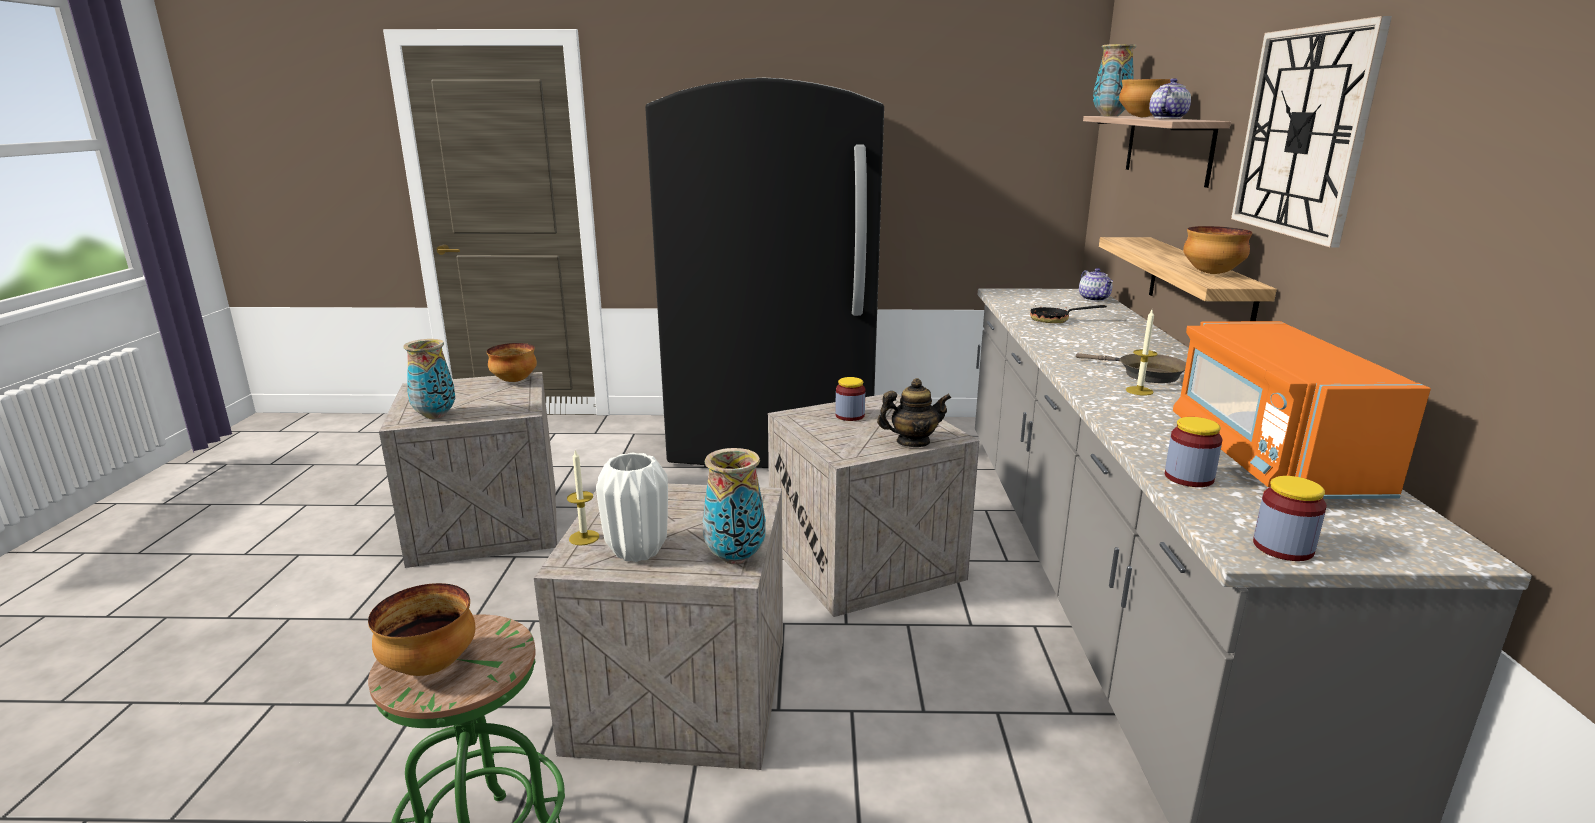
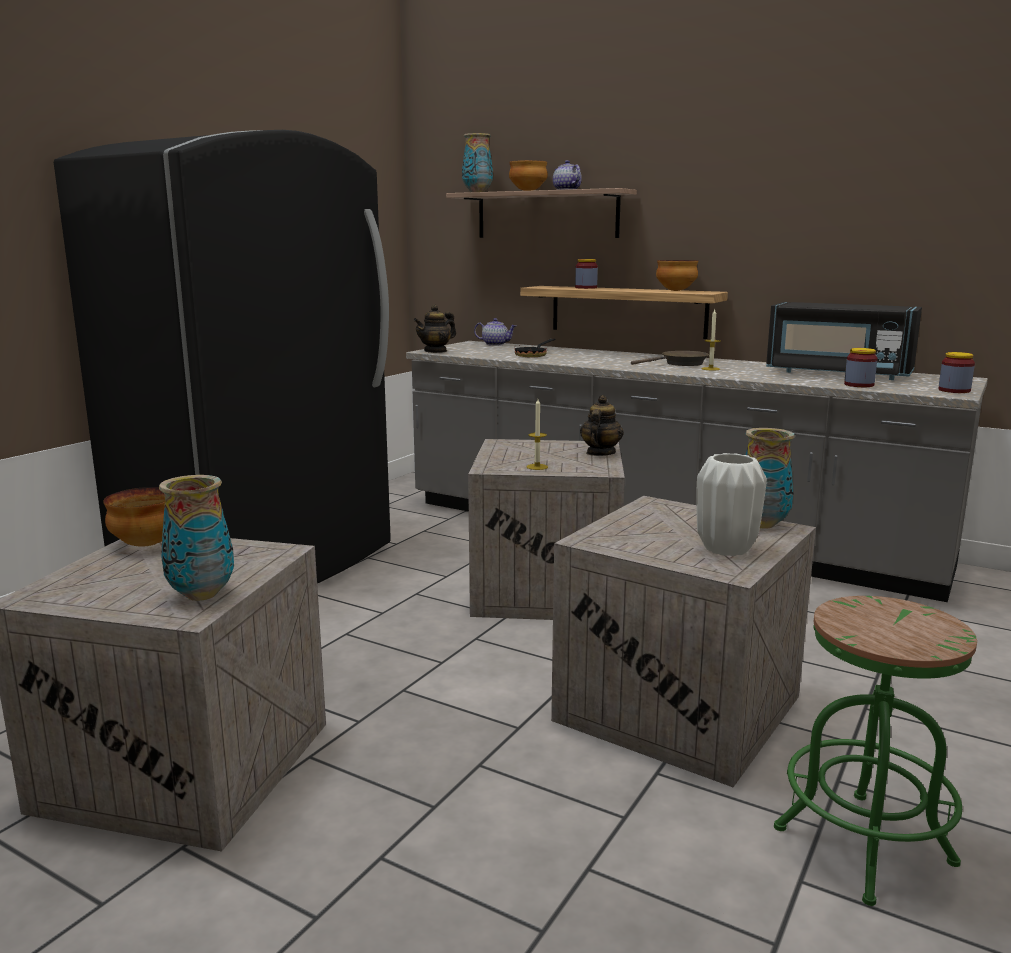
camera: 60 degrees left, 5 degrees down
(429, 666) = (904, 634): bowl -> none
(584, 538) = (682, 562): candle -> candle (537, 467)
(849, 416) = (518, 456): jar -> jar (586, 288)
(1001, 293) = (435, 351): none -> teapot
(1269, 457) = (837, 373): orange microwave -> black microwave
(1303, 132) = (728, 191): wall clock -> none

